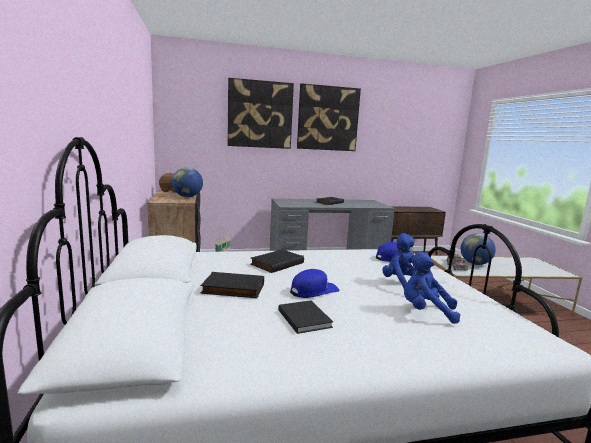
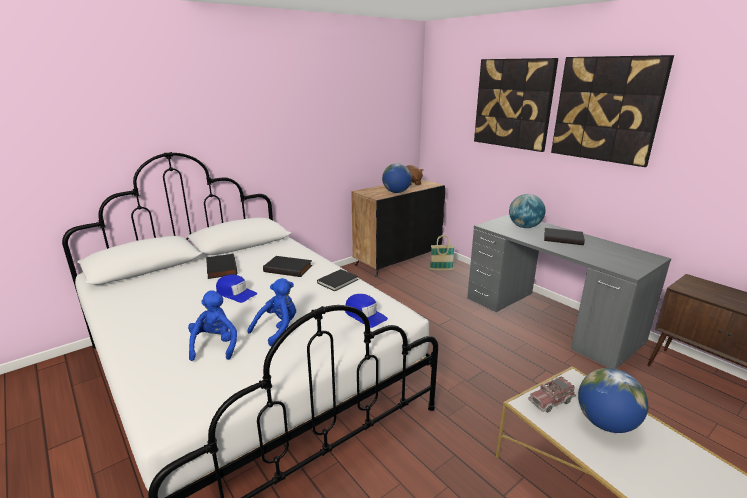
camera: 65 degrees right, 10 degrees up
(300, 202) = (524, 227): none -> globe
(304, 318) = (182, 300): black book -> black book (339, 281)

